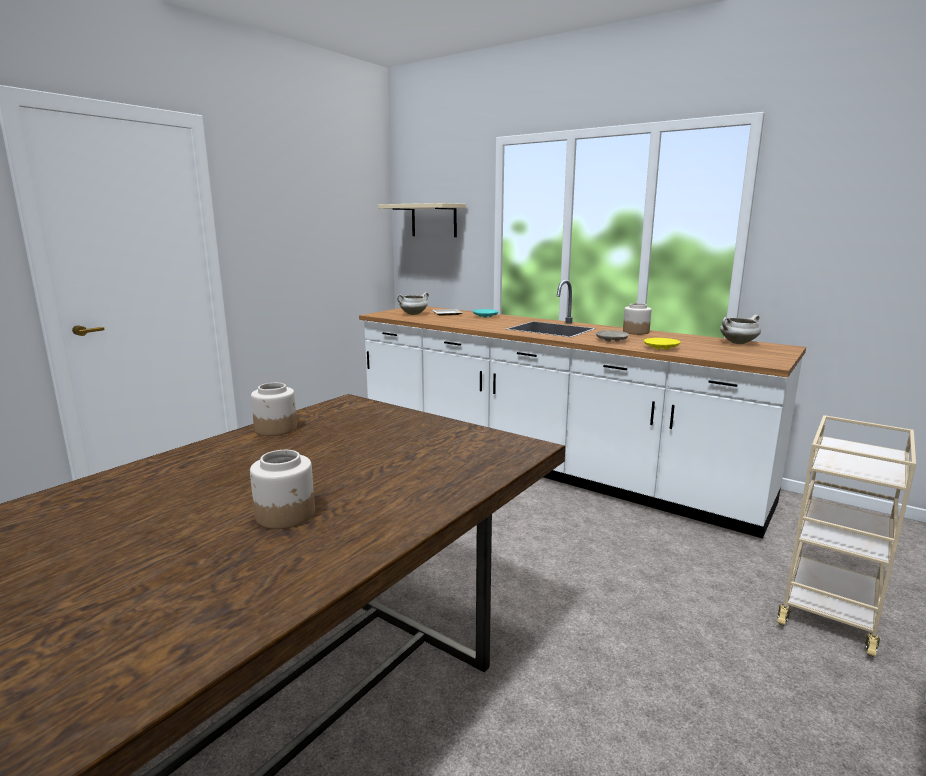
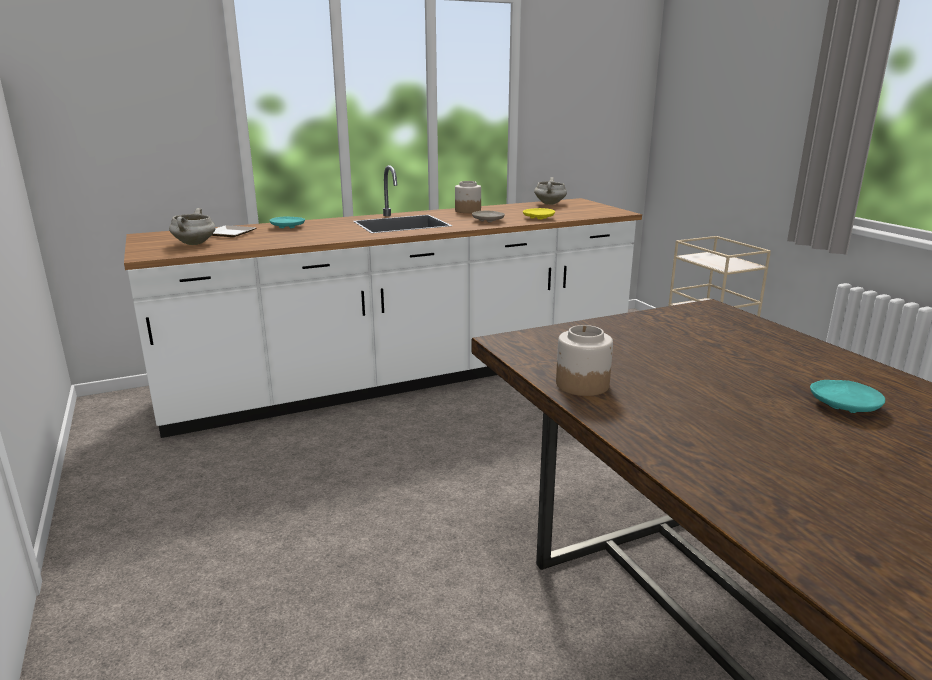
camera: 60 degrees left, 5 degrees up
(286, 515) = (844, 405): jar -> turquoise plate
(434, 220) = (112, 97): beige shelf -> none

